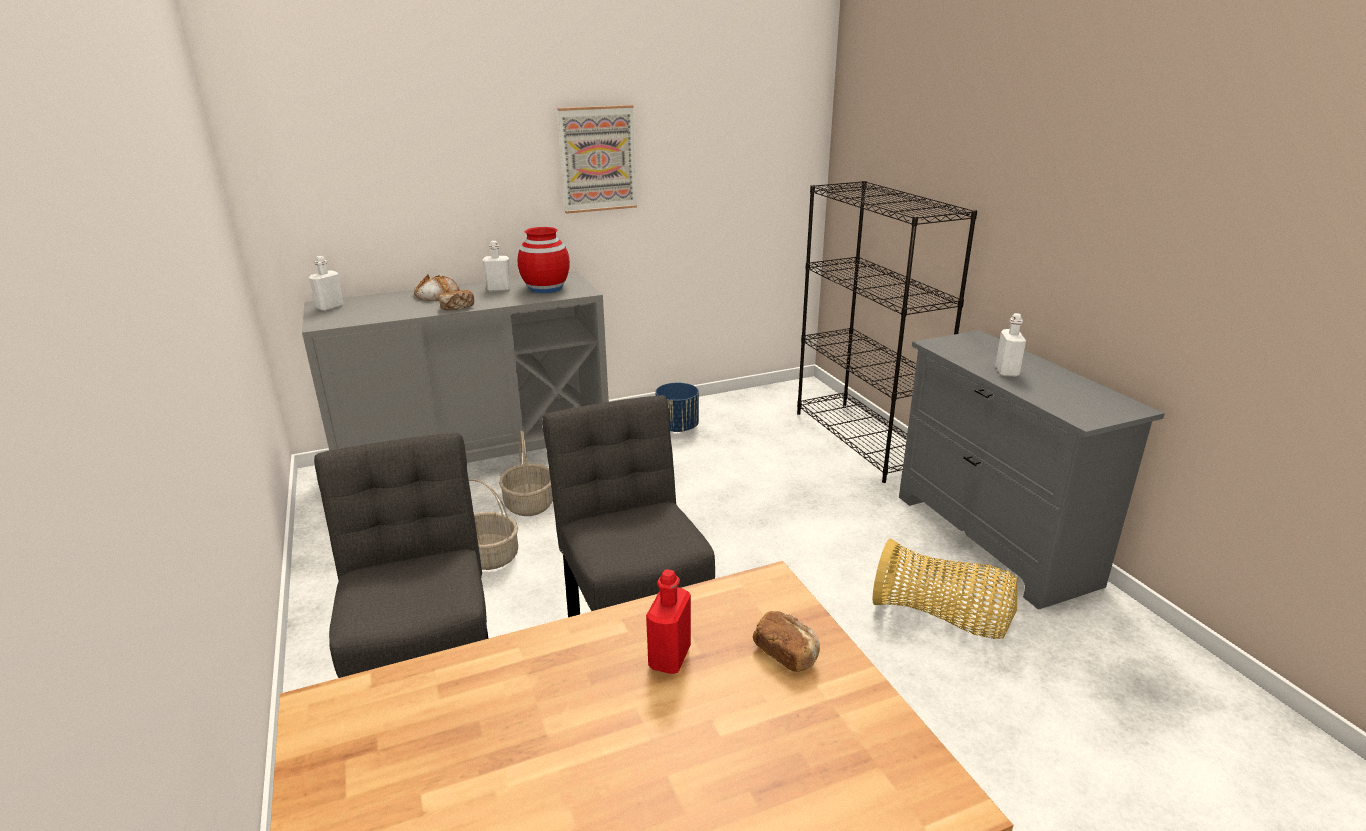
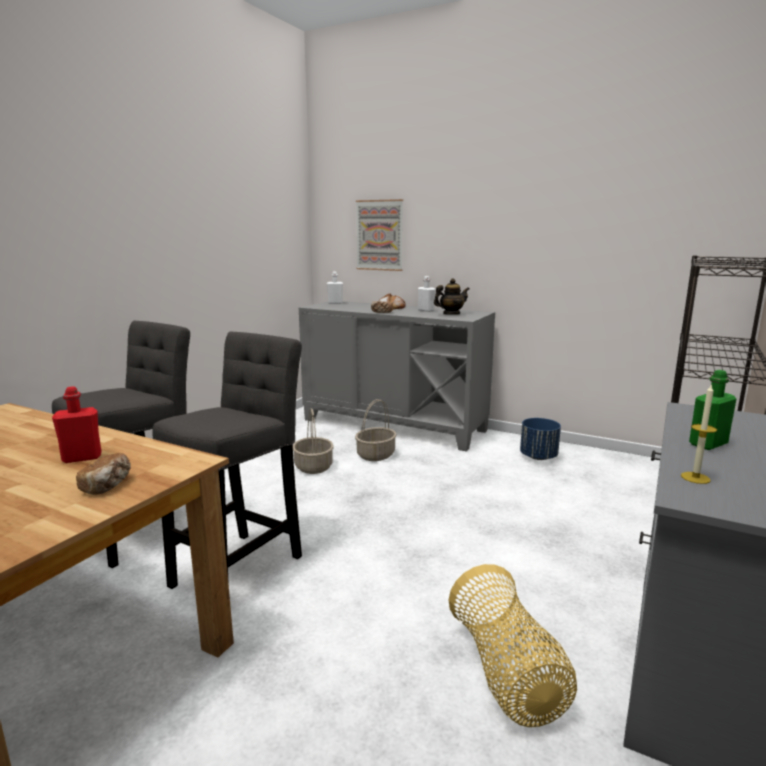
camera: 50 degrees right, 10 degrees down
(546, 288) = (451, 314): red vase -> teapot
(598, 159) = (524, 228): picture -> picture (379, 235)
(1006, 371) = (708, 444): white bottle -> green bottle
(1056, 402) = (695, 478): none -> candle

